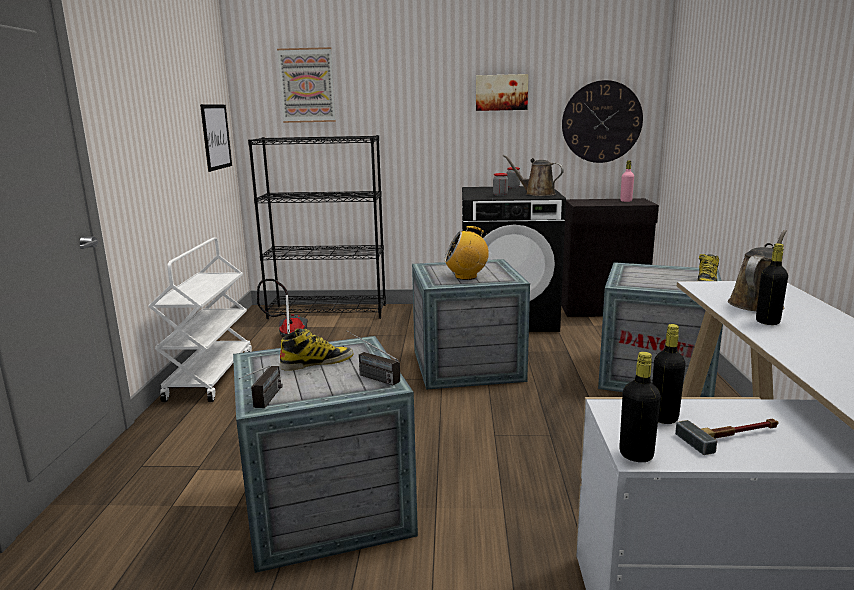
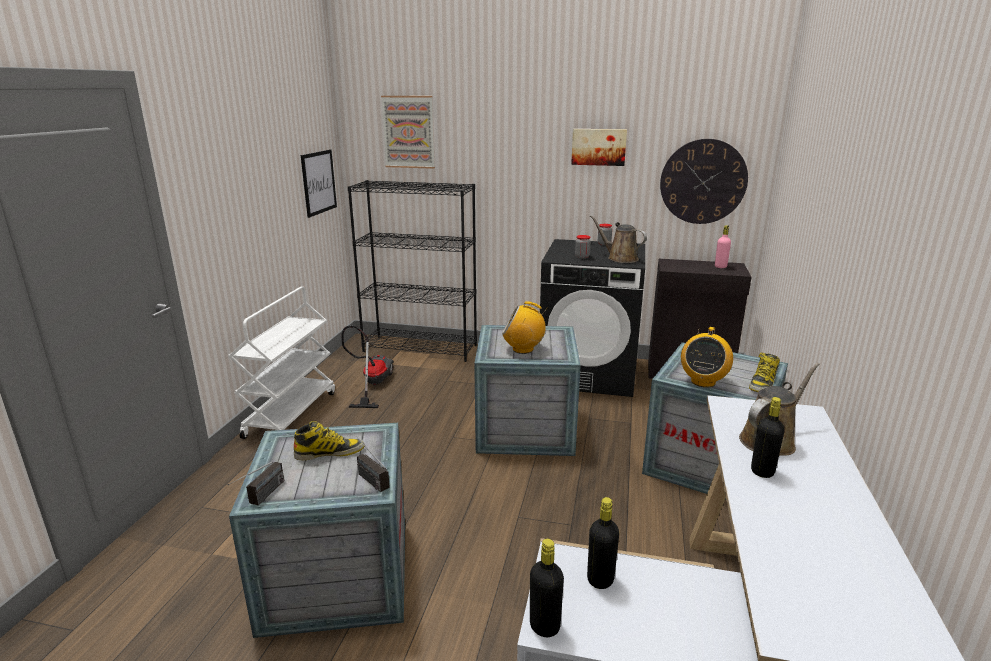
camera: 10 degrees right, 5 degrees up
(652, 285) = (703, 381): none -> radio
(733, 436) = (654, 616): hammer -> none

